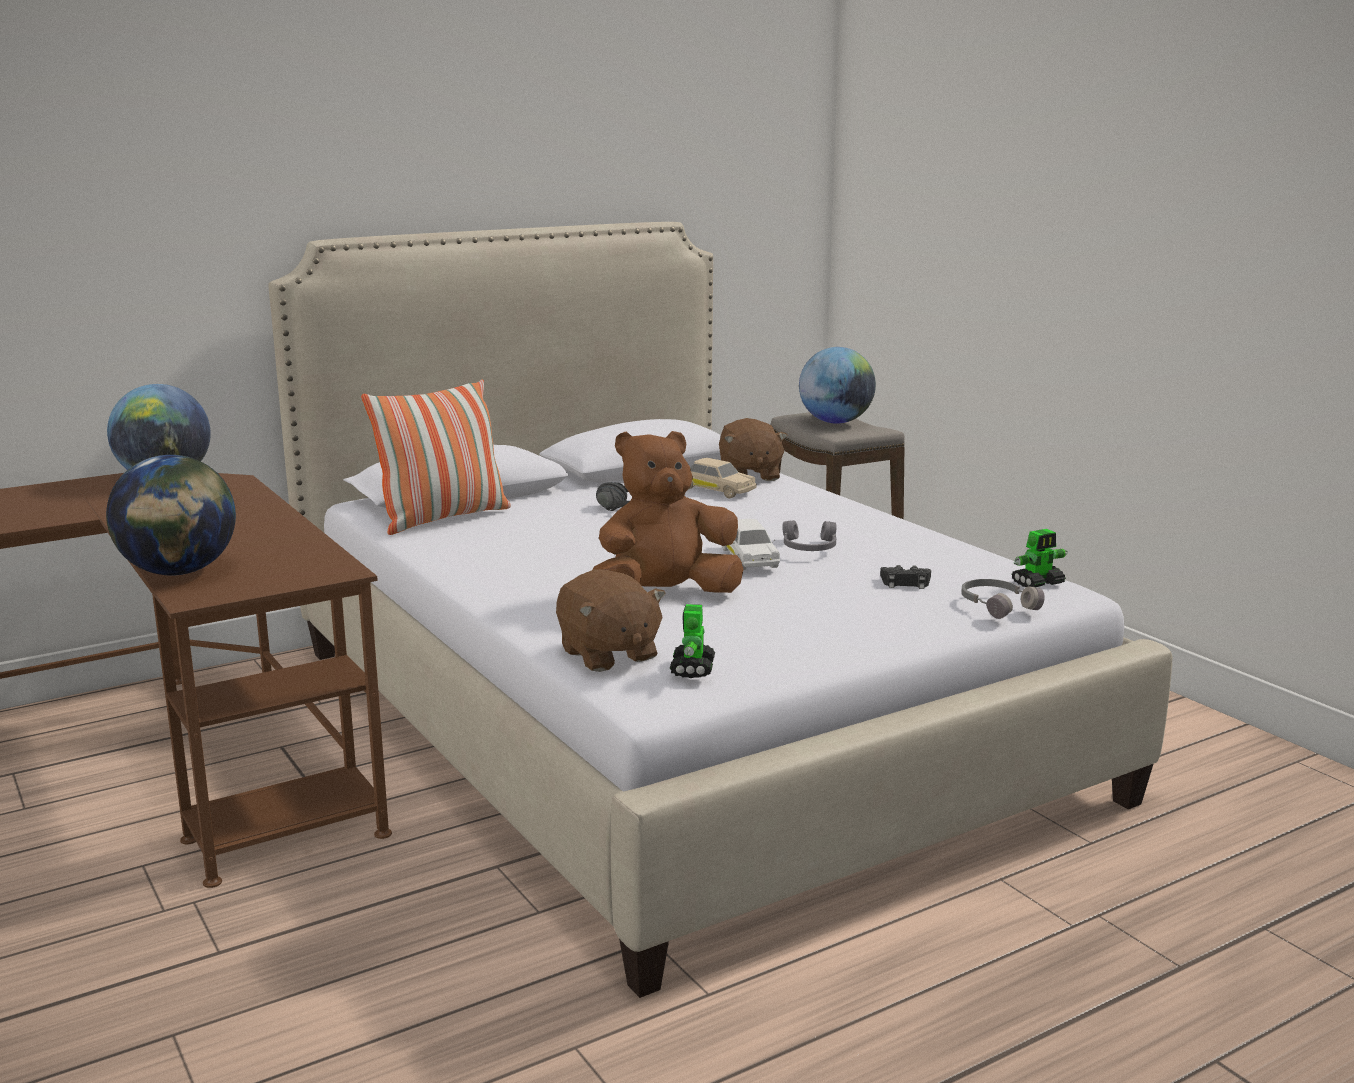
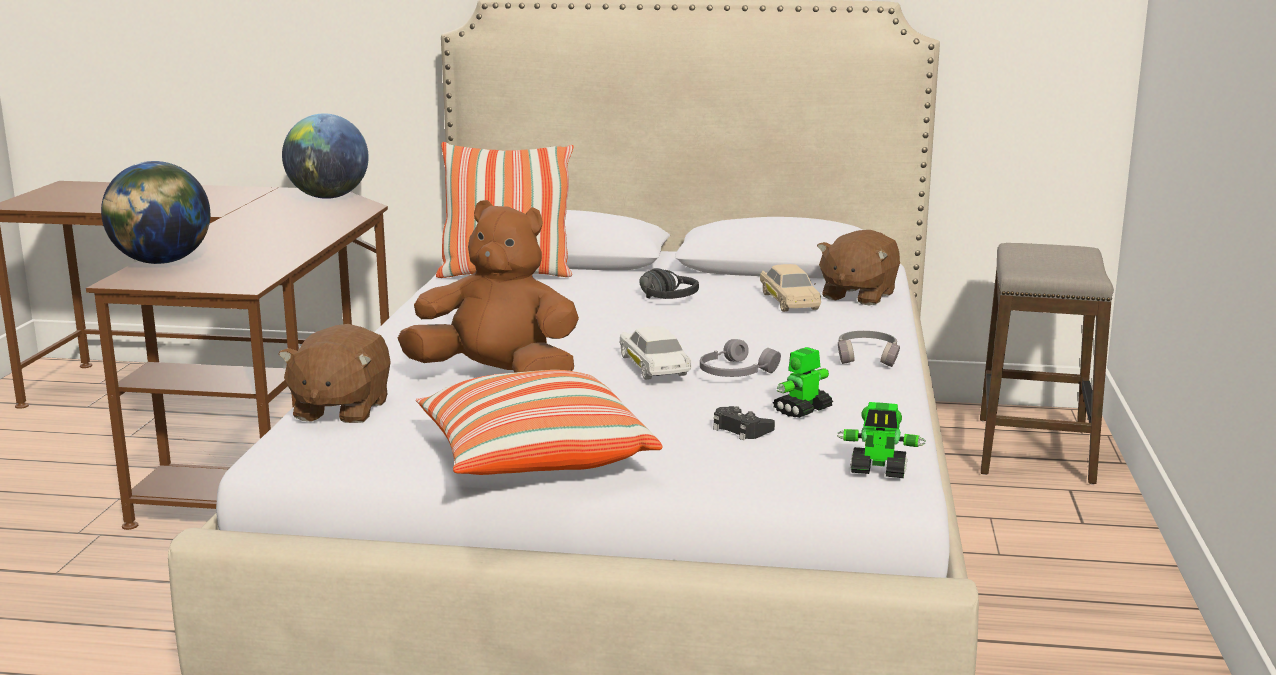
camera: 40 degrees right, 0 degrees up
(692, 669) = (360, 440): toy robot -> toy robot (802, 410)
(748, 558) = (653, 366): white toy car -> white toy car turned 135 degrees clockwise
(835, 422) = (1055, 259): globe -> none
(835, 642) = (533, 459): none -> pillow
(997, 605) = (769, 477): grey headphones -> grey headphones (868, 356)

